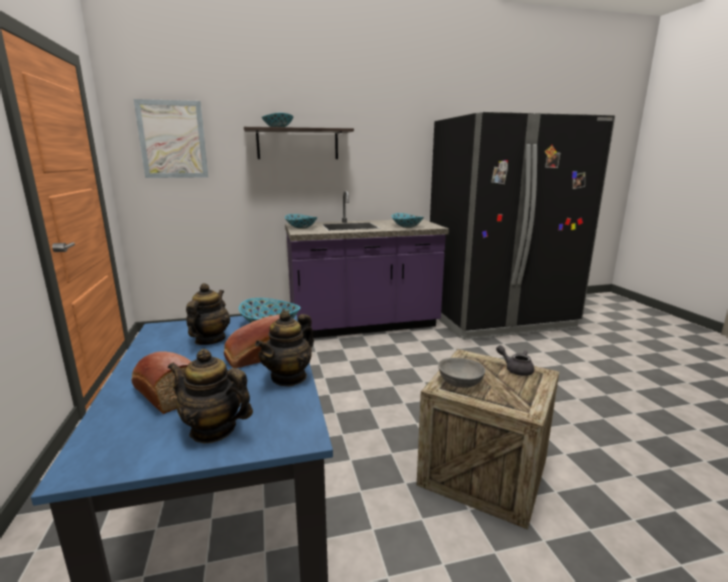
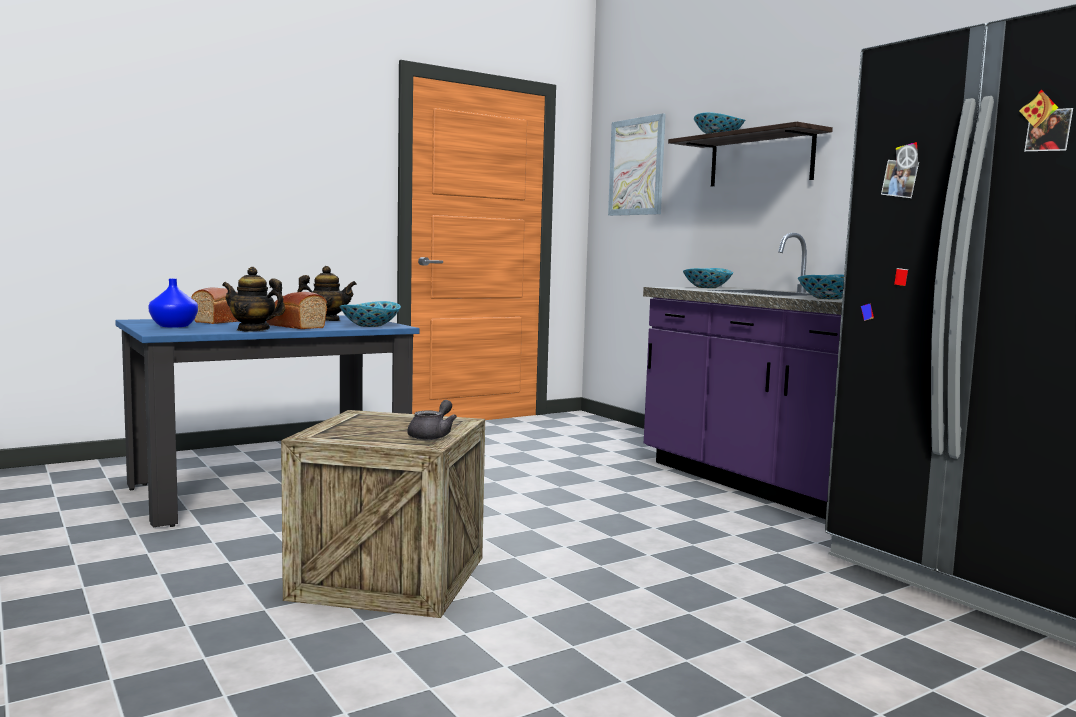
camera: 70 degrees right, 10 degrees down
(213, 430) = (173, 326): teapot -> blue vase
(460, 382) = (376, 418): grey bowl -> none

